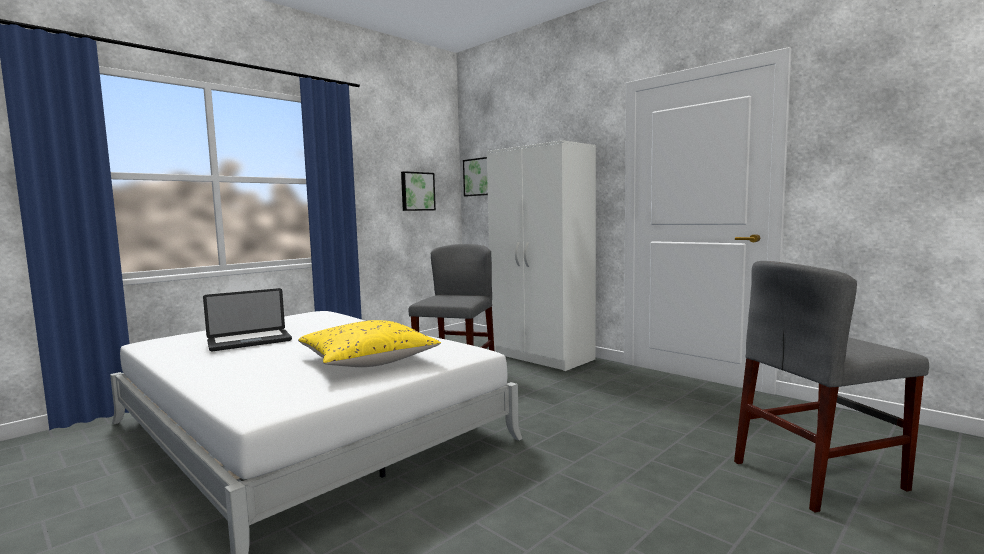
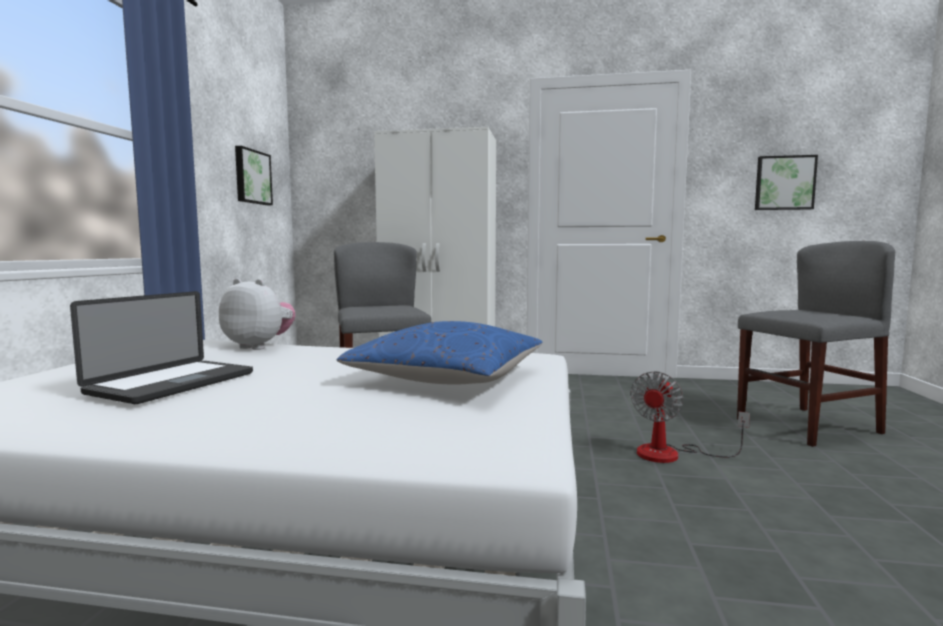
camera: 35 degrees left, 0 degrees up
(341, 321) = (259, 346): none -> plush toy
(368, 361) = (448, 379): yellow pillow -> blue pillow
(479, 177) = (323, 168): picture -> picture (784, 183)
(602, 461) = (672, 454): none -> fan
(818, 475) = (807, 426): grey chair -> grey chair turned 150 degrees counterclockwise

